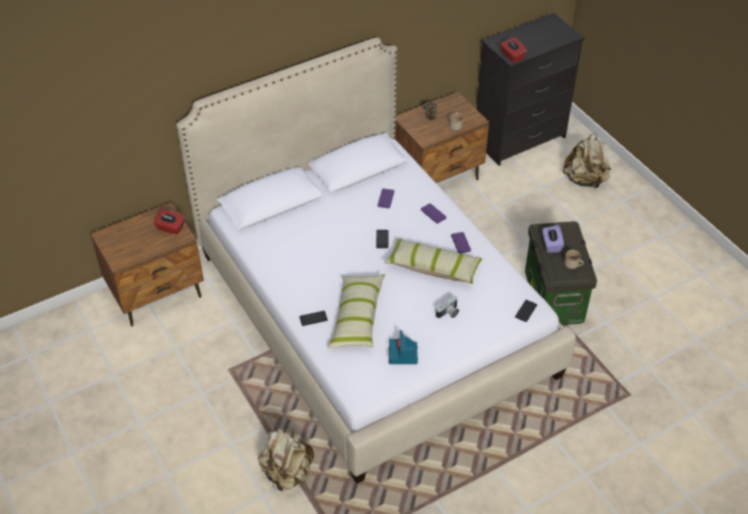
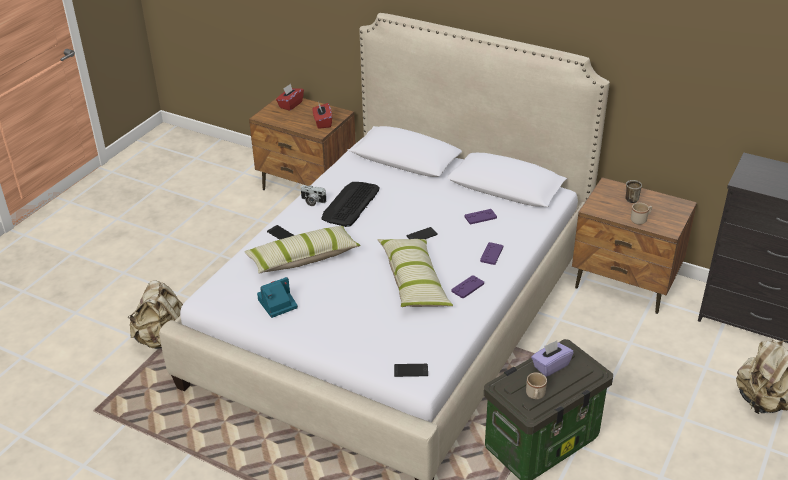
camera: 60 degrees right, 10 degrees down
(308, 261) = (350, 204): none -> keyboard
(448, 313) = (358, 315): camera -> camera (312, 201)
(512, 56) = (746, 180): red tissue box -> red tissue box (290, 105)

